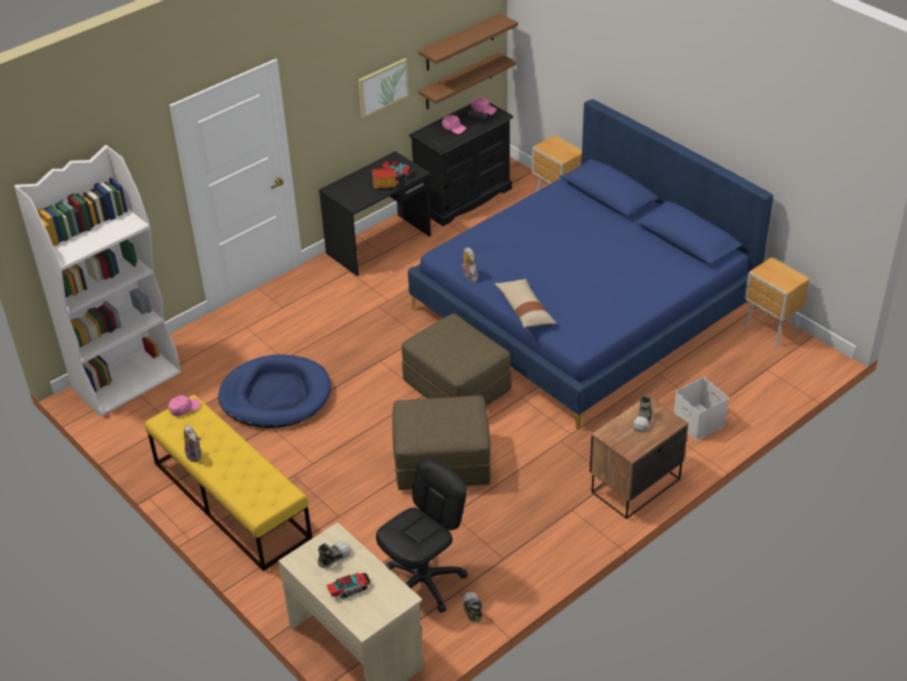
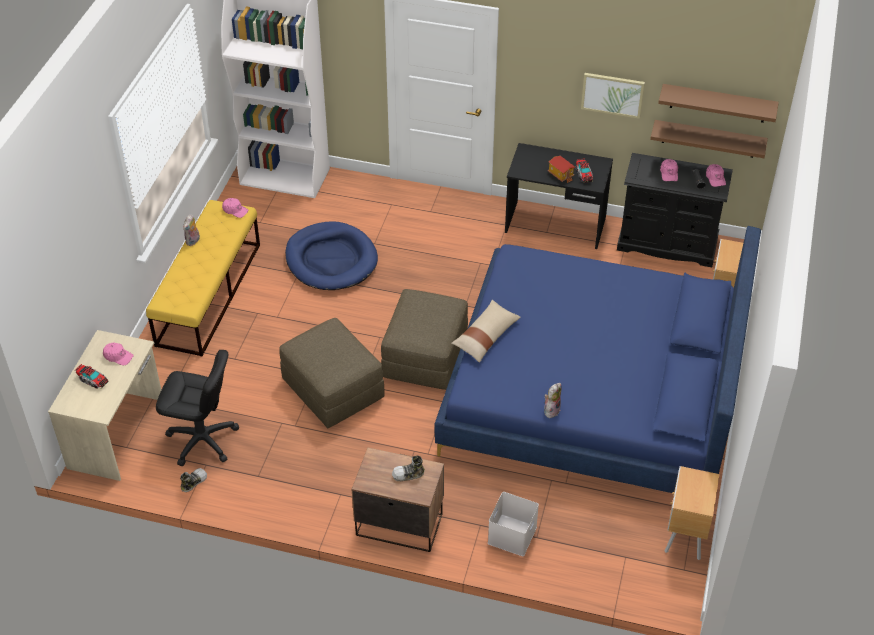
camera: 55 degrees right, 5 degrees up
(333, 557) = (118, 356): shoe -> pink cap
(469, 277) = (498, 283): plush toy -> plush toy (551, 410)

